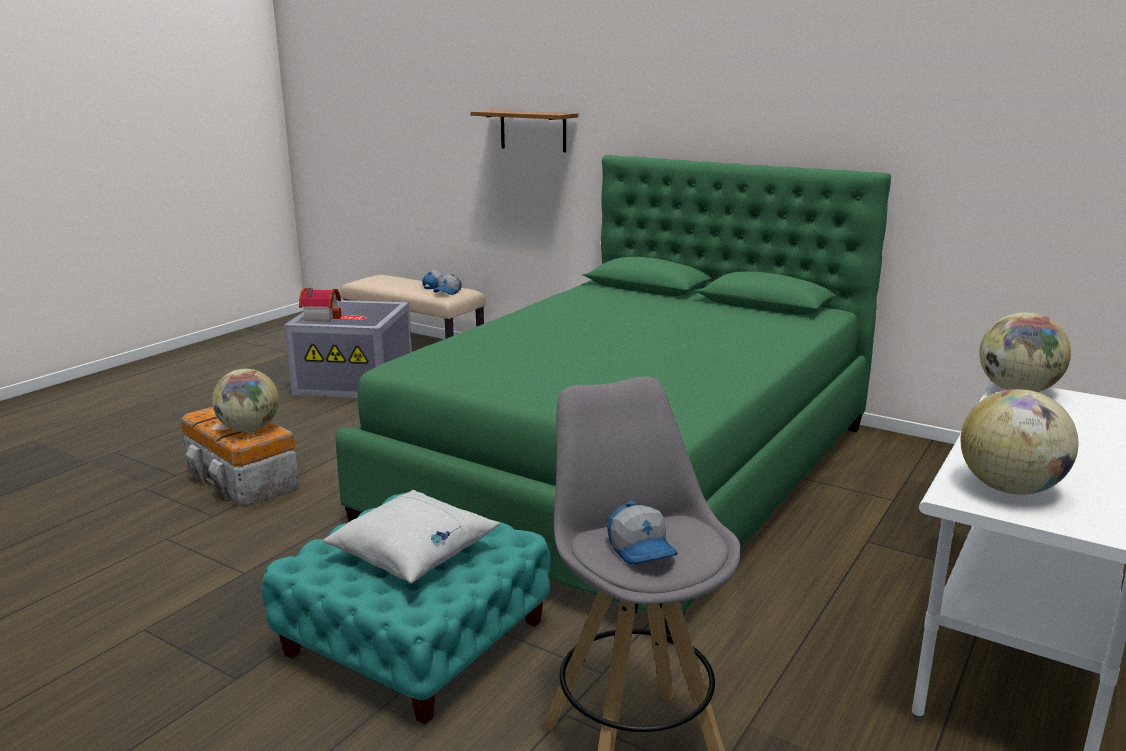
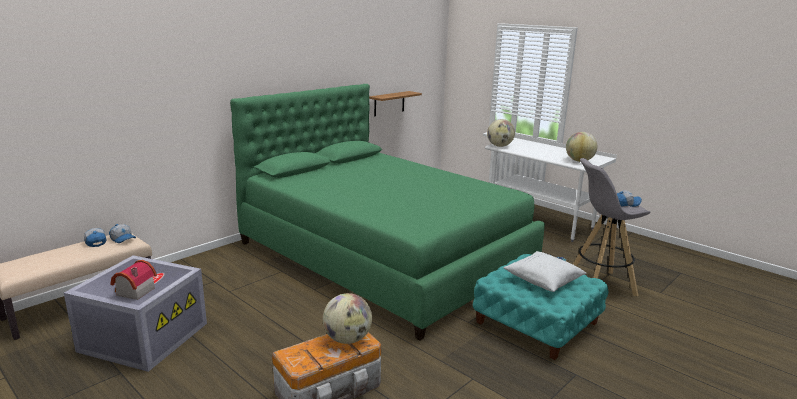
camera: 80 degrees left, 0 degrees up
(533, 130) = (158, 91): shelf -> shelf (389, 103)

